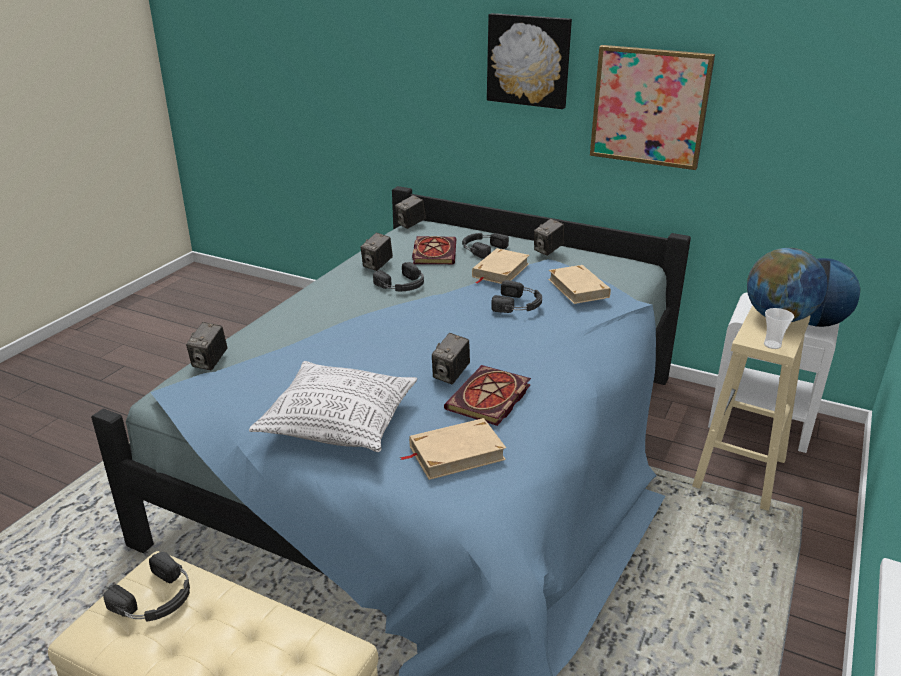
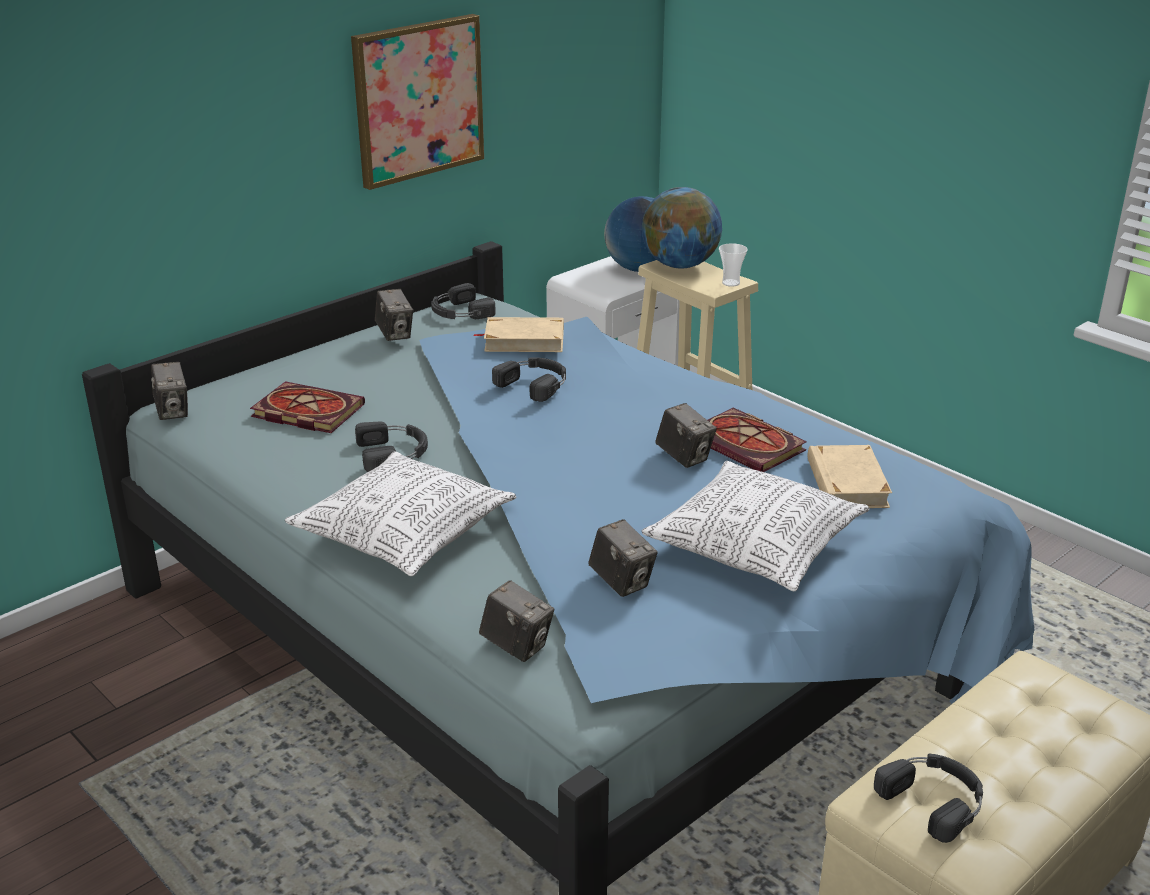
camera: 70 degrees left, 0 degrees up
(314, 307) = (404, 534): none -> pillow
(377, 265) = (305, 462): camera -> camera (622, 582)
(482, 248) = (329, 376): black headphones -> black headphones (459, 312)
(500, 270) = (430, 374): beige book -> none
(529, 60) = (259, 85): picture -> none

